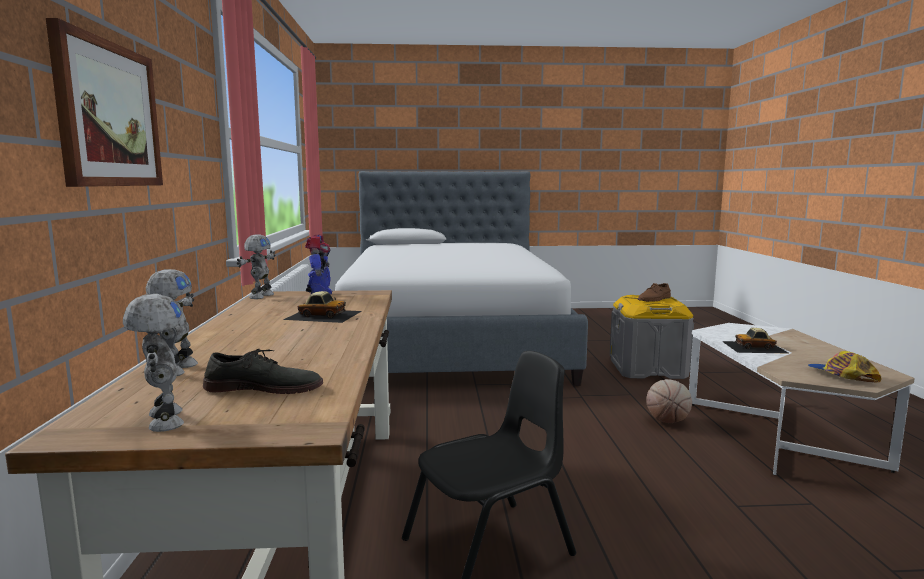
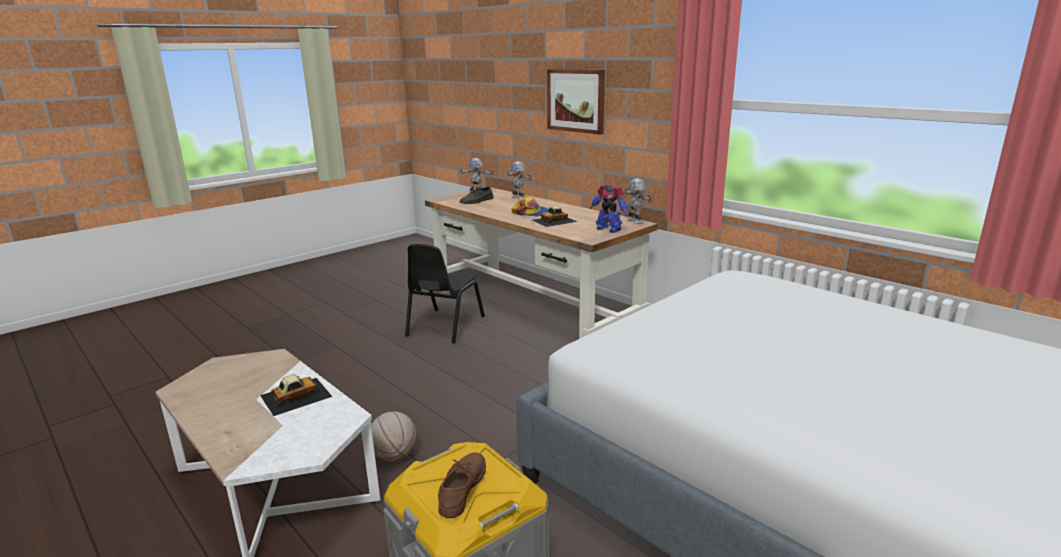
camera: 140 degrees right, 10 degrees up
(841, 376) = (228, 370): cap -> cap (531, 213)

